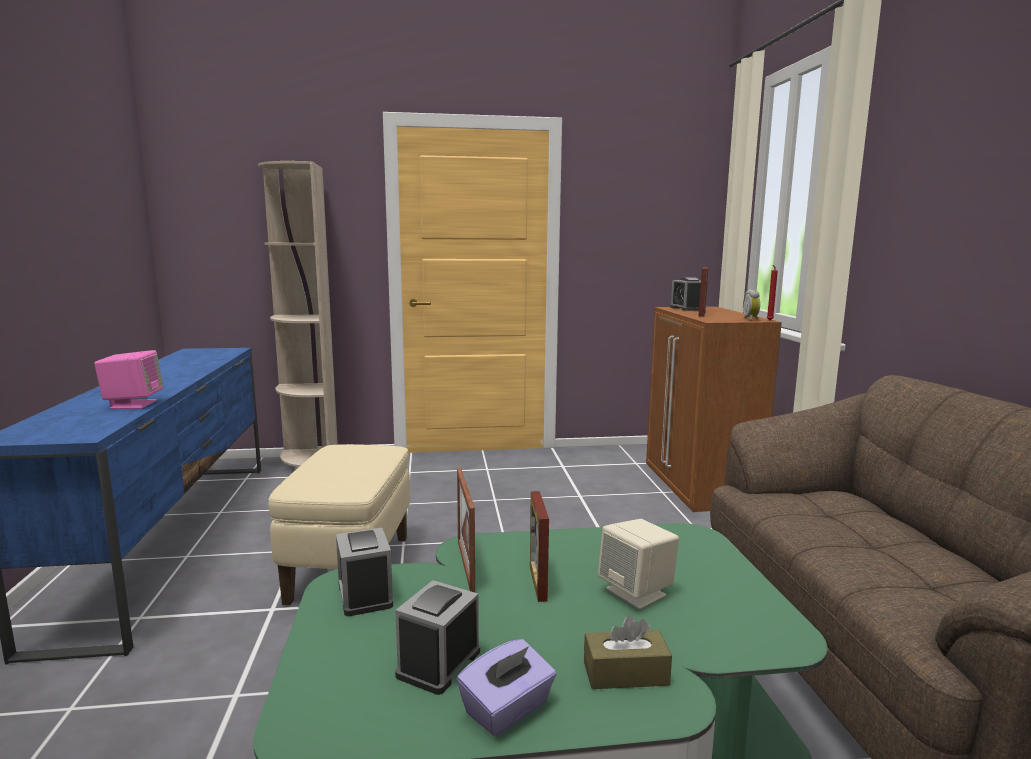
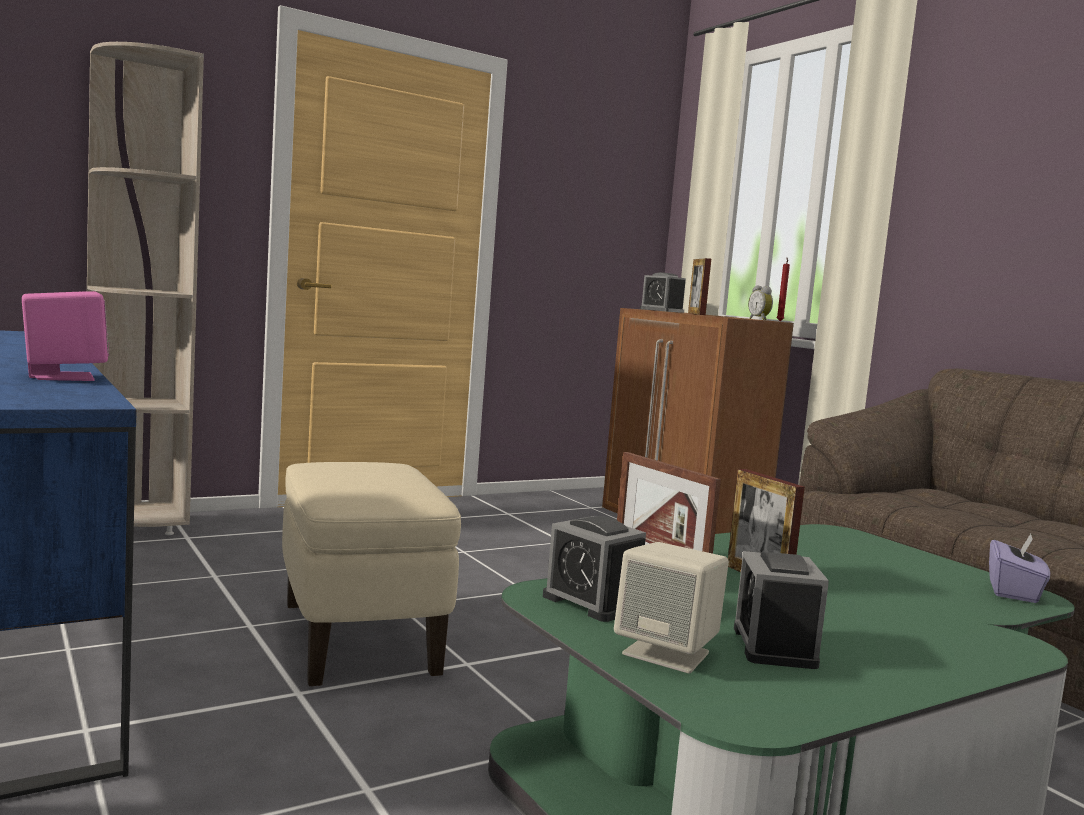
camera: 25 degrees left, 5 degrees down
(507, 709) = (898, 670): purple tissue box -> purple tissue box (1014, 592)
(625, 673) = (950, 633): brown tissue box -> none
(637, 592) = (861, 577): beige speaker -> beige speaker (667, 653)

